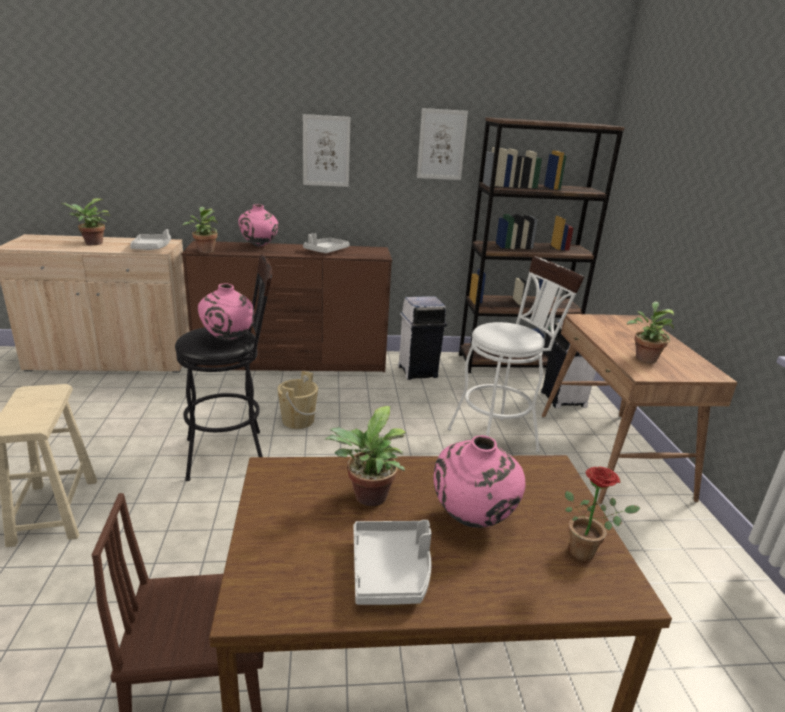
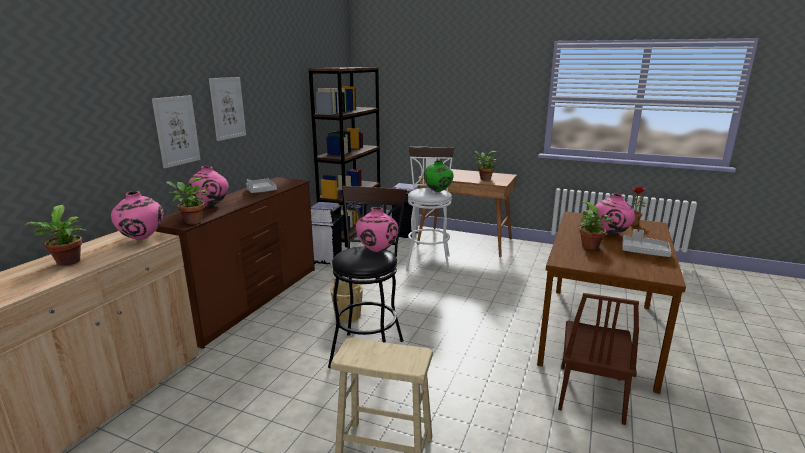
camera: 60 degrees left, 5 degrees down
(152, 248) = (142, 239): grey tray -> pink vase
(441, 144) = (288, 91): picture -> picture (176, 131)
(513, 336) = (438, 192): none -> green vase

